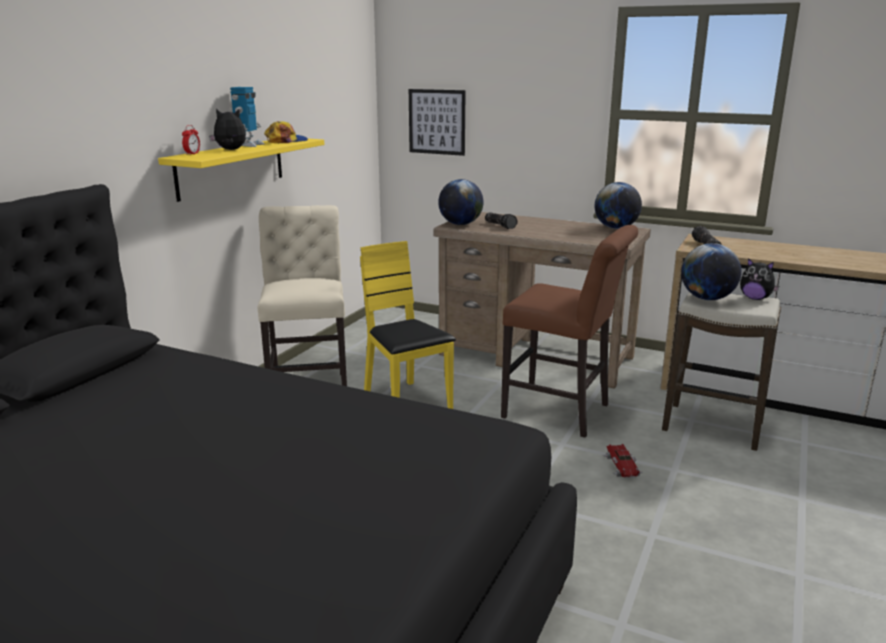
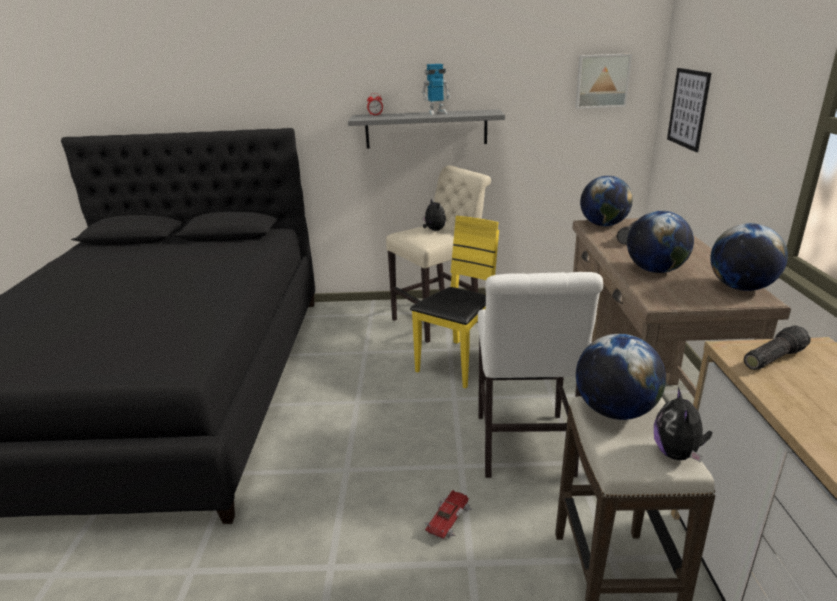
camera: 65 degrees right, 5 degrees up
(230, 150) = (405, 115): plush toy -> plush toy (434, 230)
(231, 167) = (426, 129): yellow shelf -> grey shelf
(286, 141) = (473, 112): cap -> none
(347, 103) = (602, 81): none -> picture
(561, 413) = (524, 449): brown stool -> white stool
(568, 234) = (655, 270): none -> globe
(622, 466) = (448, 518): toy car -> toy car turned 150 degrees clockwise

